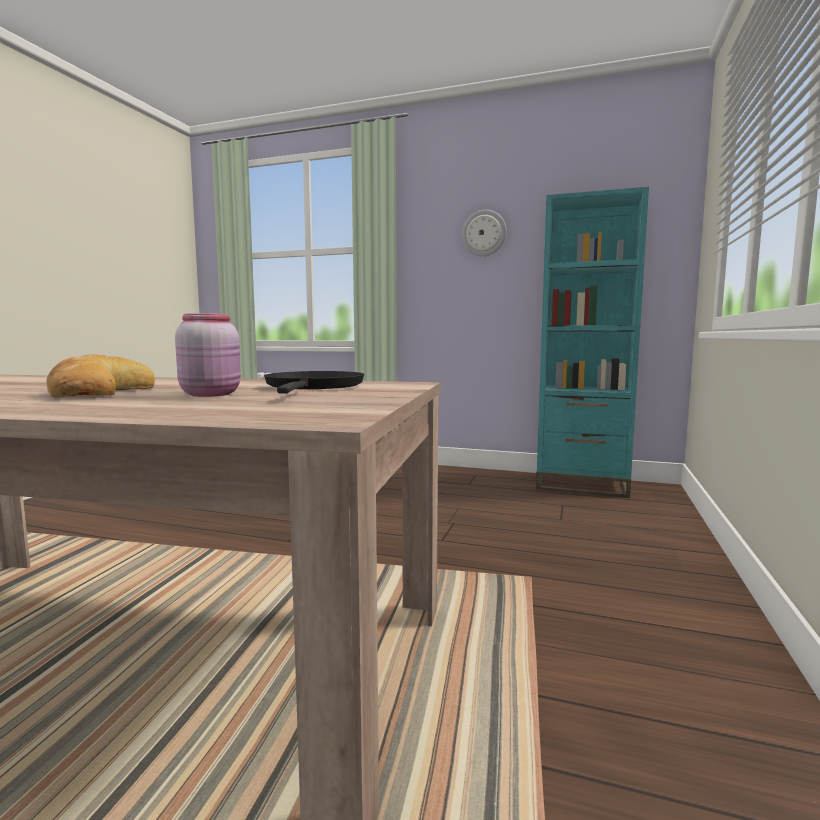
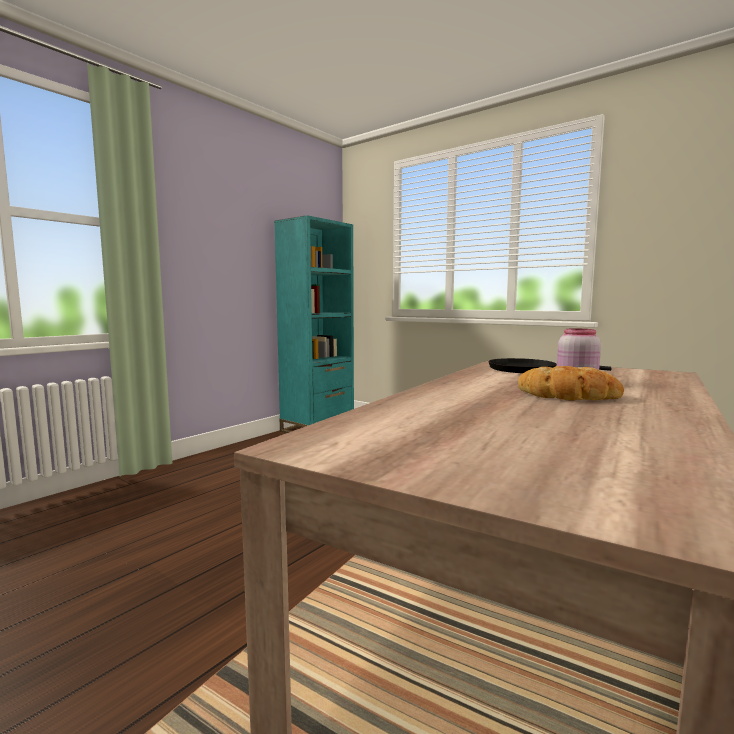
camera: 70 degrees left, 0 degrees up
(484, 233) = (226, 229): wall clock -> none

